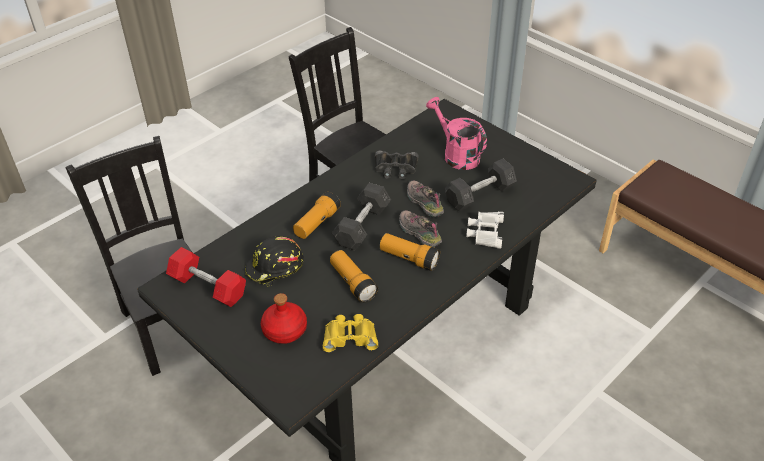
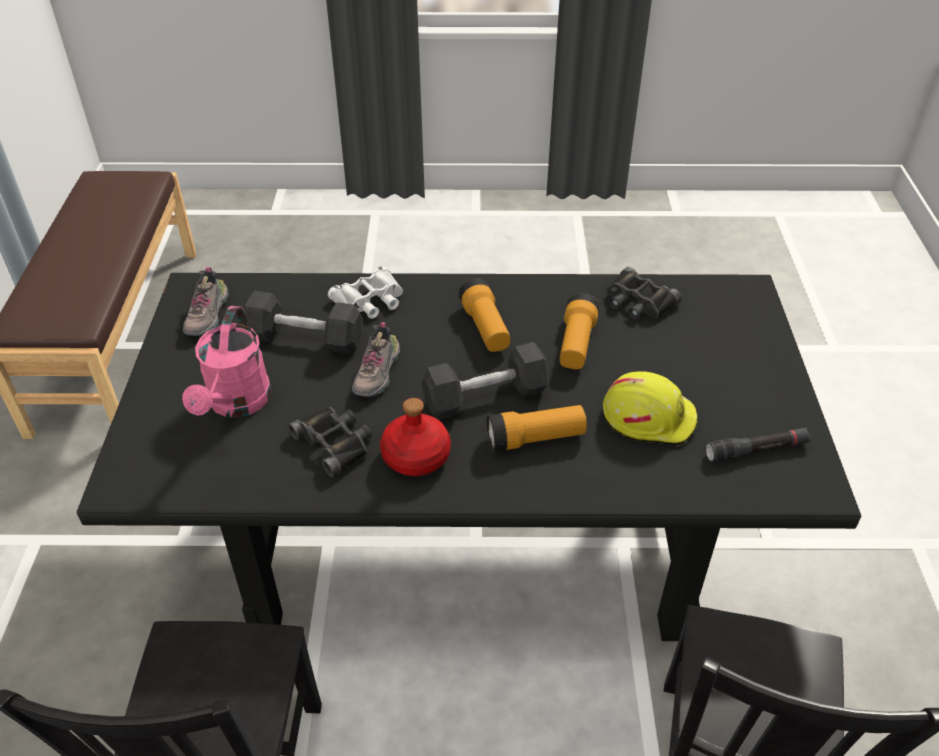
camera: 135 degrees left, 0 degrees up
(208, 287) = (756, 450): red dumbbell -> black flashlight
(275, 268) = (648, 417): black hard hat -> yellow hard hat
(284, 330) = (701, 347): red bottle -> red bottle (416, 457)
(350, 336) = (638, 301): yellow binoculars -> black binoculars
(418, 233) = (437, 345): shoe -> shoe (208, 316)

